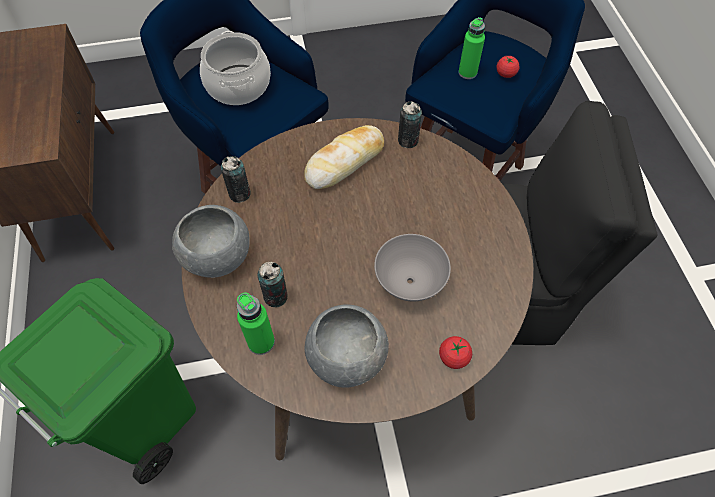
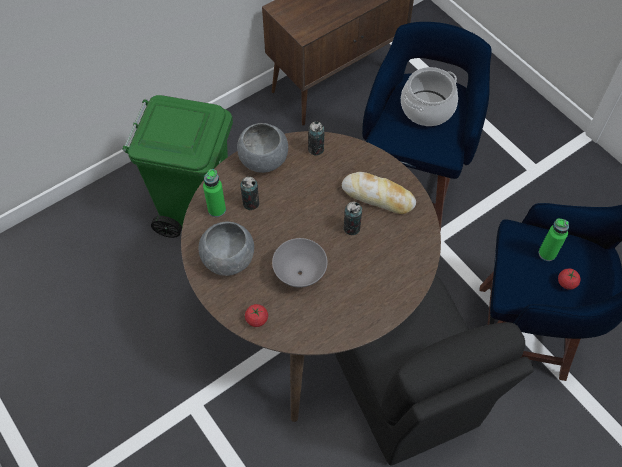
camera: 65 degrees right, 0 degrees up
(408, 140) = (422, 228): can -> can (351, 228)

